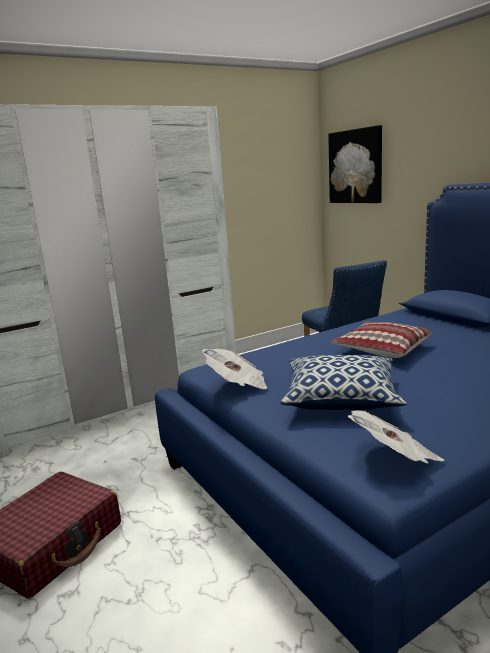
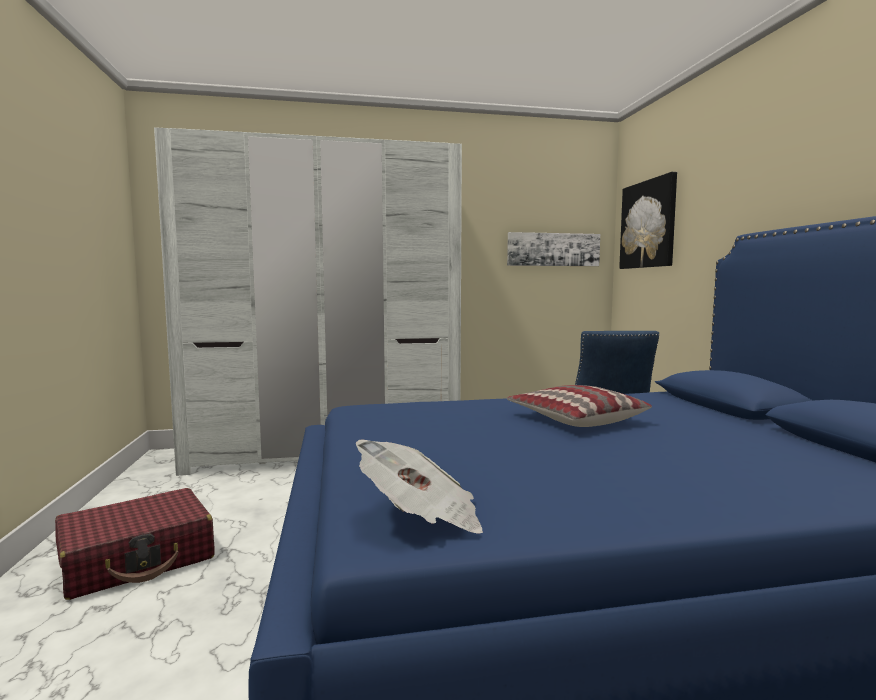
camera: 20 degrees right, 10 degrees down
(237, 384) = (362, 421): newspaper -> none
(276, 190) = (553, 249): none -> picture
(341, 398) = (454, 452): pillow -> none

